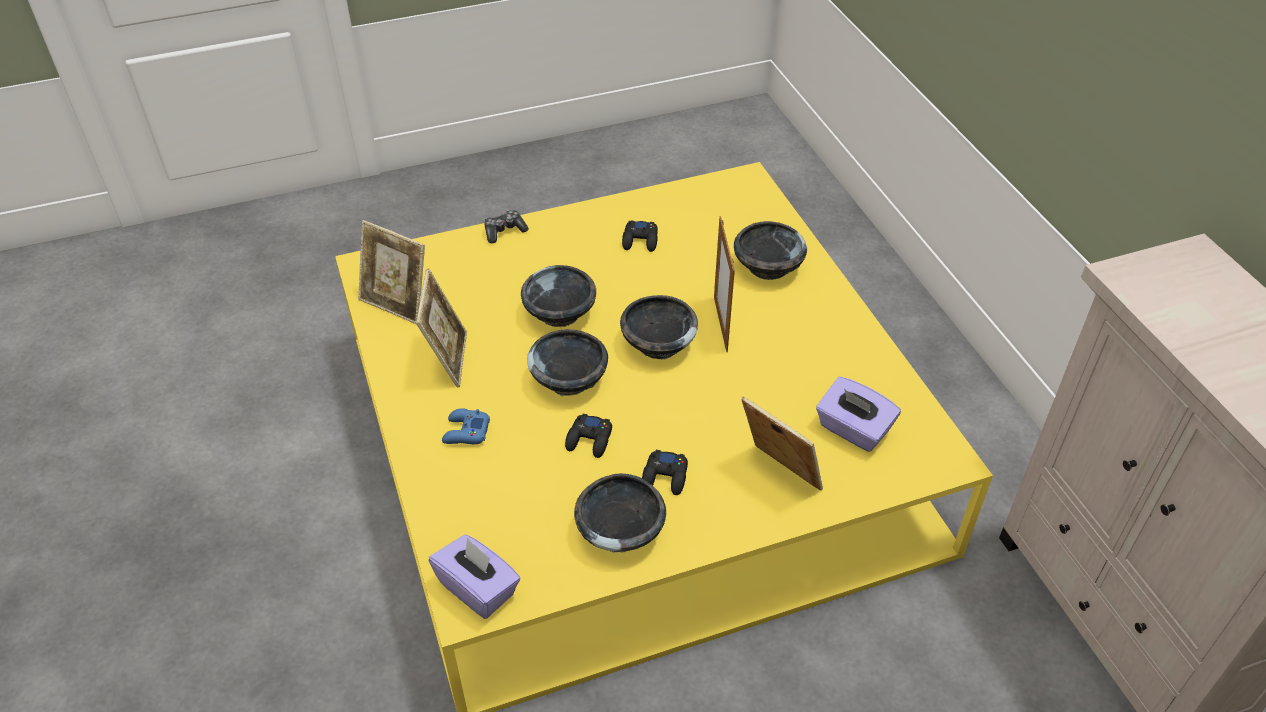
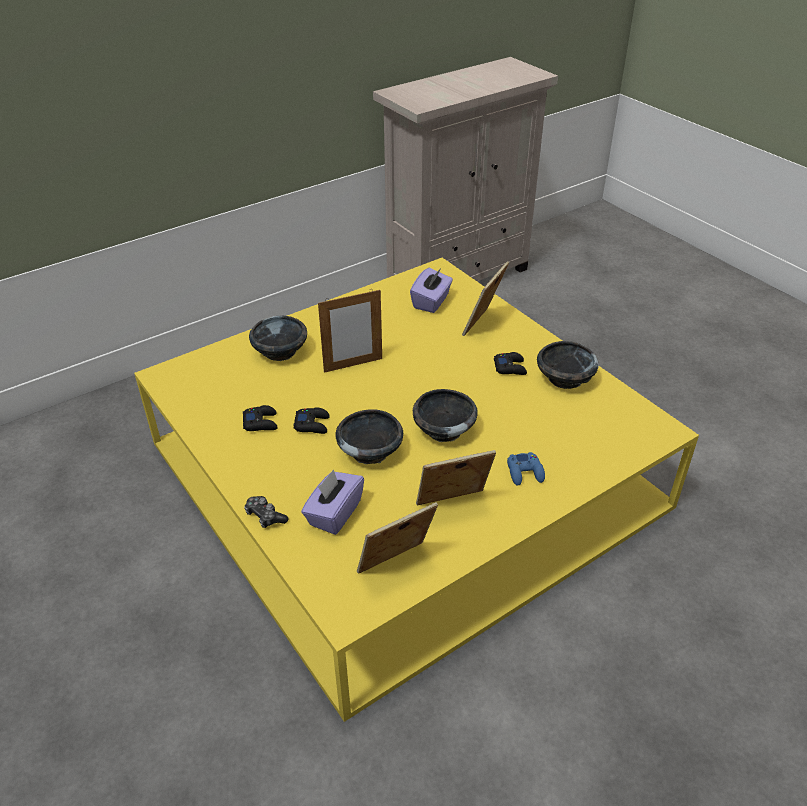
camera: 105 degrees left, 5 degrees down
(397, 304) = (396, 566): picture frame -> picture frame turned 135 degrees counterclockwise
(478, 589) = (648, 429): purple tissue box -> purple tissue box (334, 513)
(589, 440) = (497, 406): black game controller -> black game controller (312, 424)
(658, 343) = (386, 391): black bowl -> none

